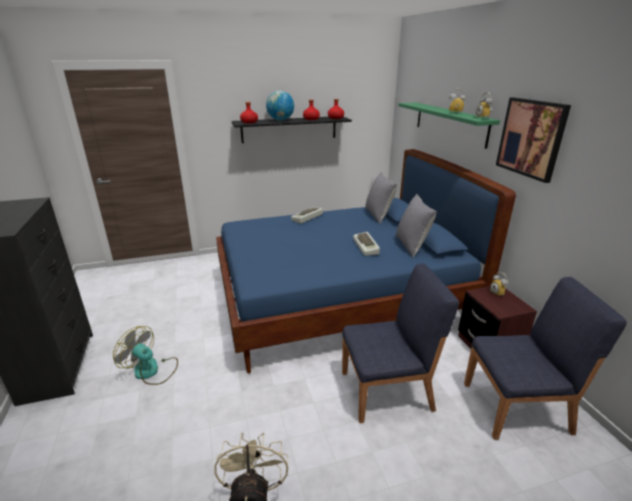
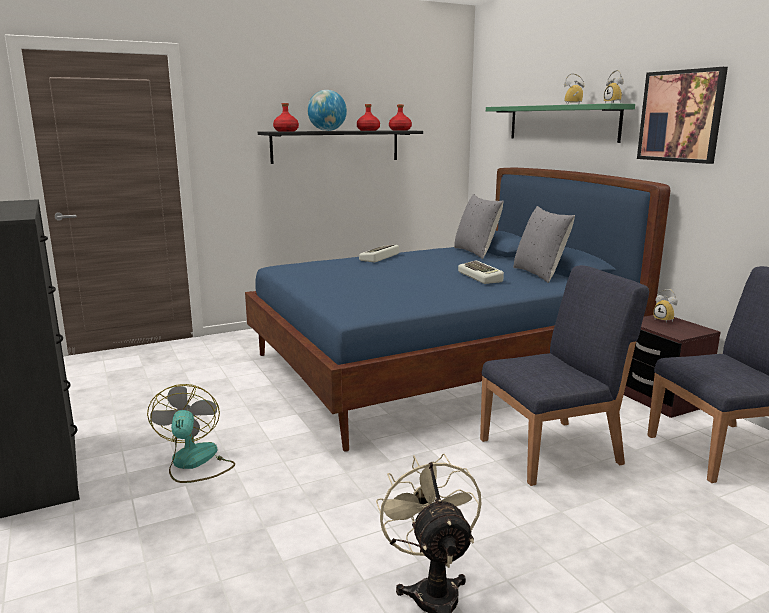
camera: 10 degrees left, 10 degrees down
(151, 371) = (194, 463): fan -> fan turned 60 degrees clockwise

